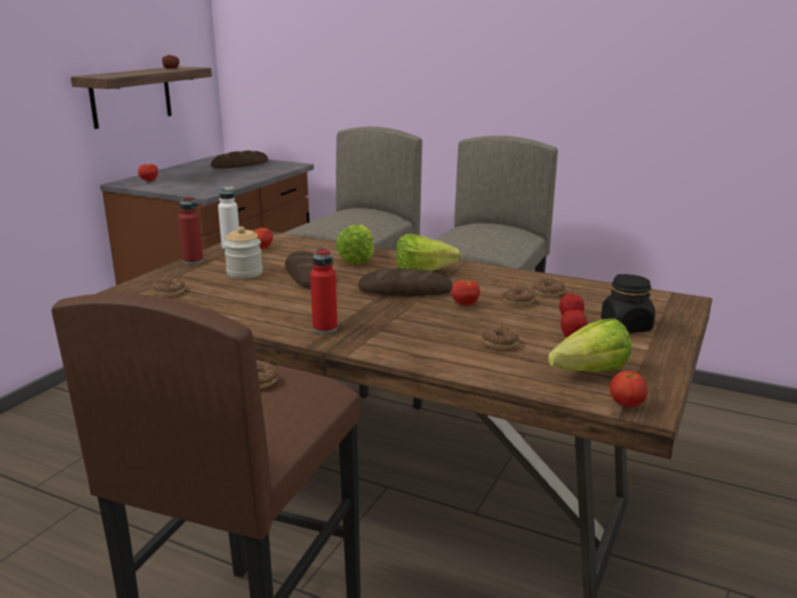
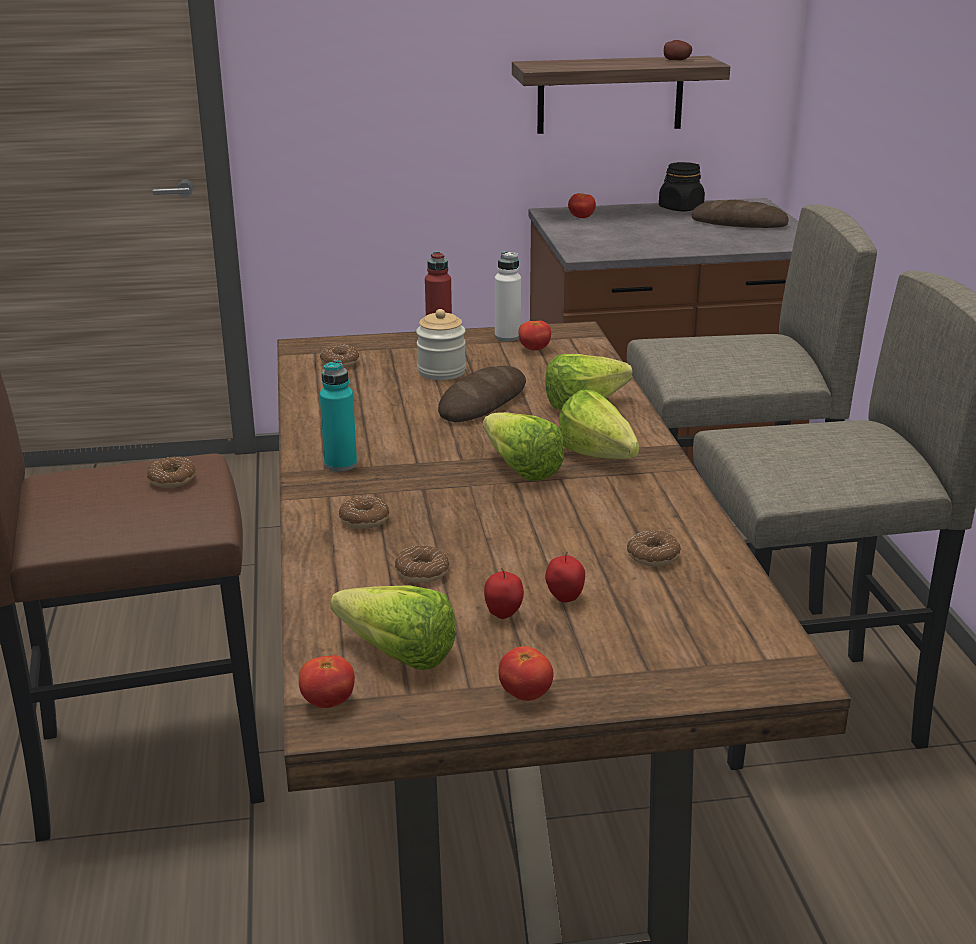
camera: 55 degrees right, 5 degrees up
(325, 329) = (340, 464): red bottle -> turquoise bottle
(405, 290) = (517, 466): bread -> lettuce
(465, 304) = (522, 515): tomato -> tomato (525, 694)
(518, 302) = (584, 545): donut -> donut (364, 520)
(626, 326) = (600, 646): black jar -> black jar (680, 208)

